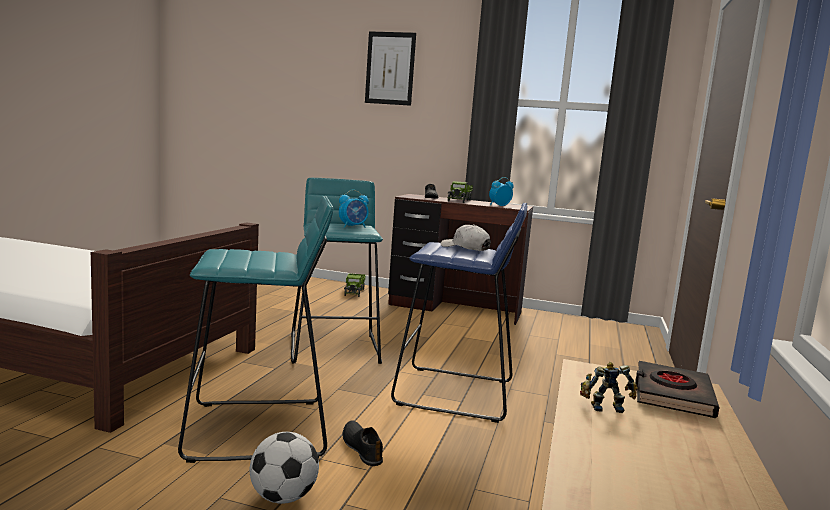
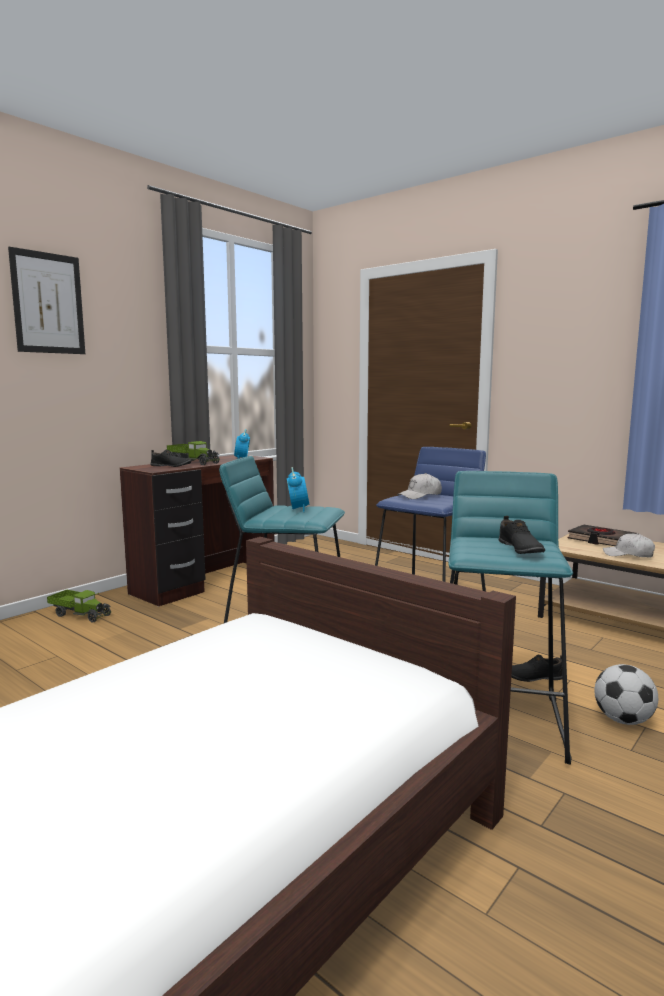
camera: 65 degrees left, 0 degrees up
(244, 259) = (519, 549): none -> black shoe
(605, 406) = (628, 555): toy robot -> white cap

